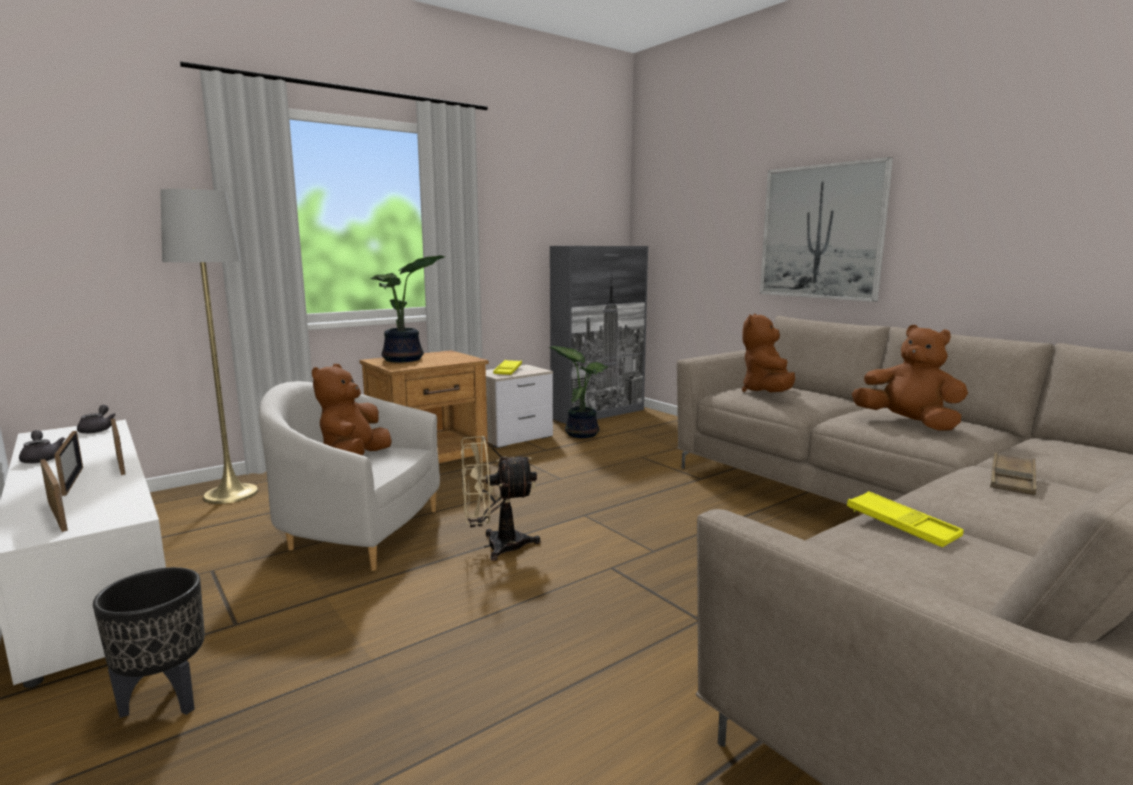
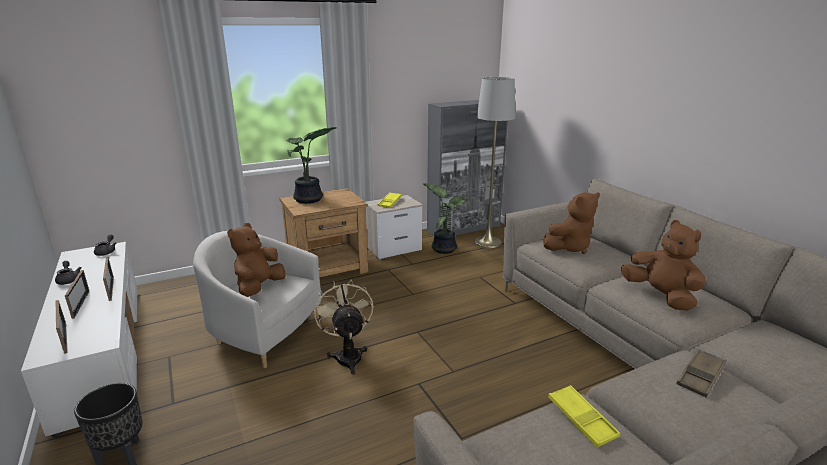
camera: 10 degrees right, 10 degrees up
(231, 494) = (194, 289): grey floor lamp -> grey floor lamp (488, 242)
(495, 546) = (347, 355): beige fan -> beige fan turned 75 degrees clockwise
(767, 393) = (569, 247): brown plush toy -> brown plush toy turned 150 degrees counterclockwise
(821, 232) = (635, 114): picture -> none

